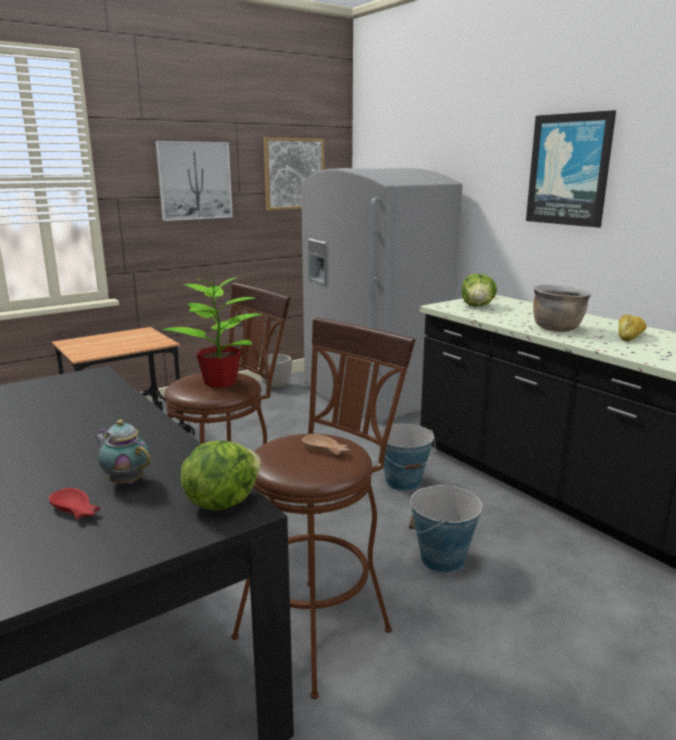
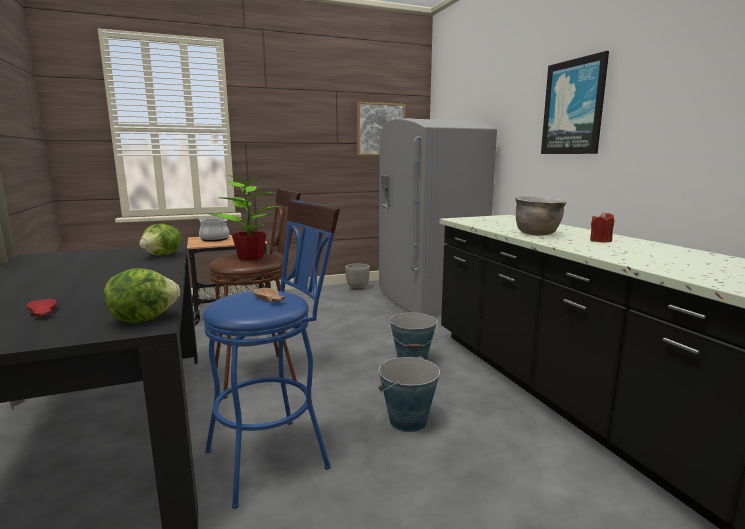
camera: 15 degrees right, 5 degrees down
(97, 343) = (215, 239): none -> cooking pot
(126, 481) = (99, 301): teapot -> none
(194, 180) = (302, 131): picture -> none
(321, 626) = (277, 454): brown stool -> blue stool
(477, 306) = (487, 220): lettuce -> lettuce (163, 255)
(630, 336) = (600, 241): bread -> red candle

